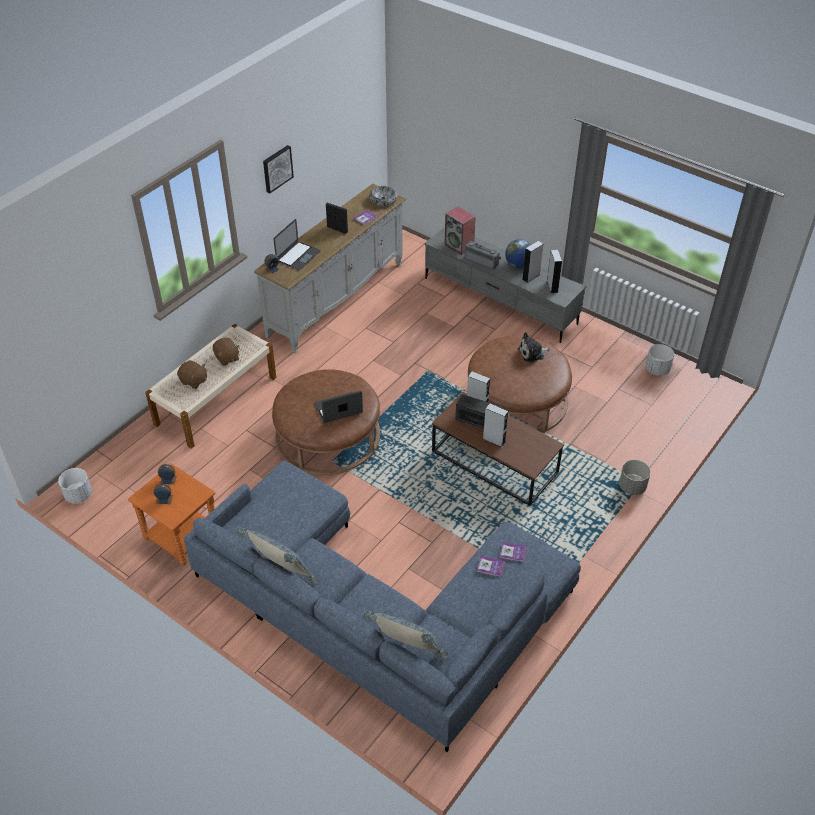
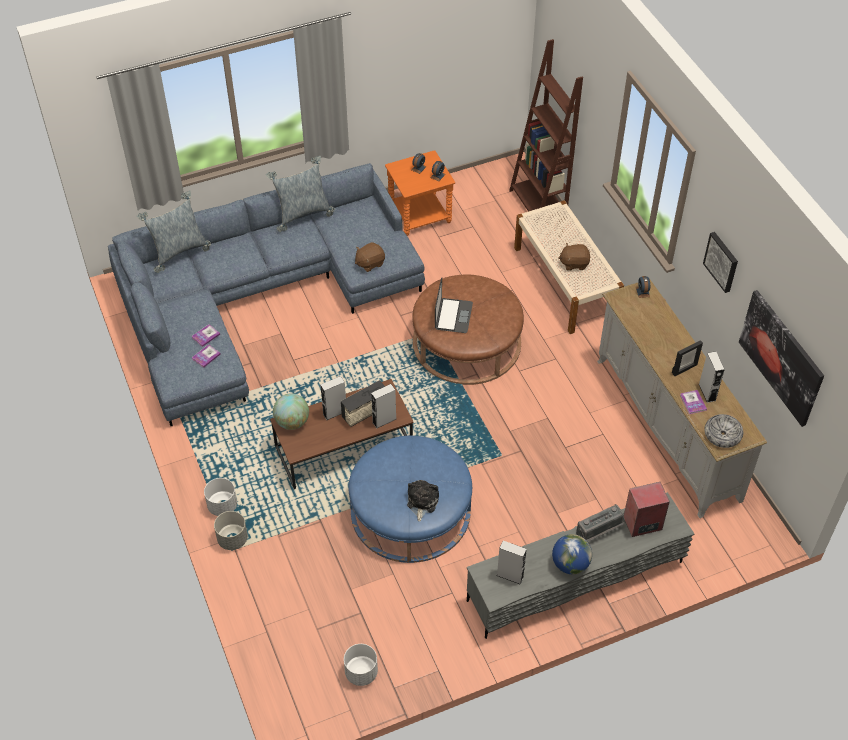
camera: 120 degrees right, 5 degrees up
(78, 495) = (507, 171): white planter -> white planter (222, 506)
(120, 454) = (538, 205): none -> brown bookcase
(193, 381) = (557, 233): brown plush toy -> brown plush toy (370, 263)
(298, 256) = (653, 319): laptop -> none
(338, 141) = (781, 357): none -> picture
(517, 399) = (410, 510): brown ottoman -> blue ottoman
(525, 462) = (292, 422): none -> globe
(531, 277) = (540, 564): grey speaker -> grey speaker (707, 392)

